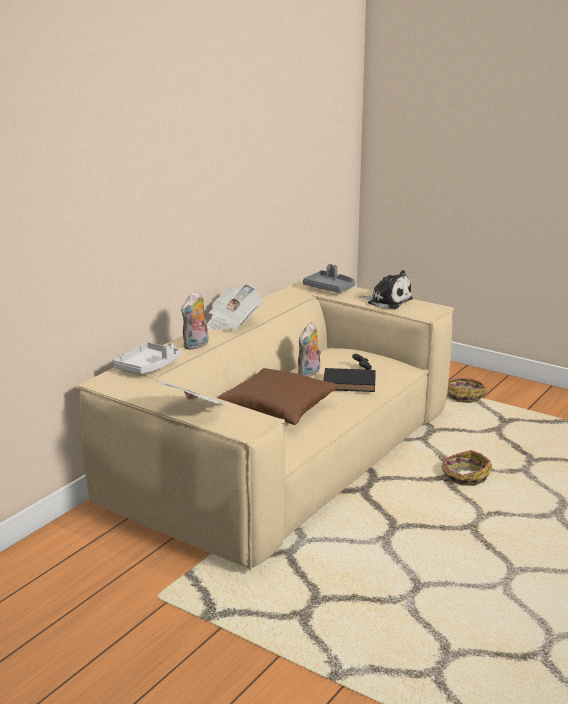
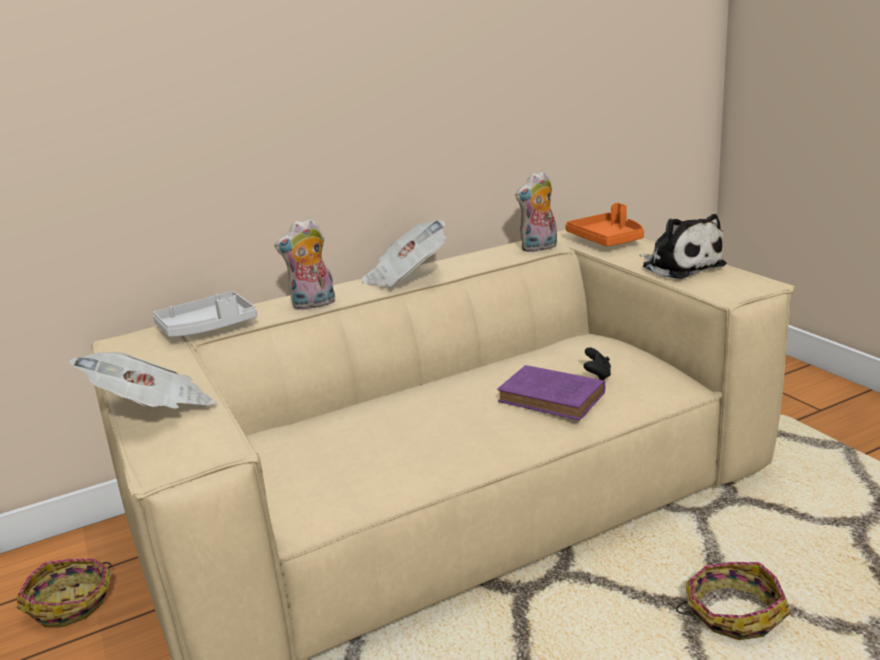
camera: 30 degrees right, 0 degrees up
(278, 408) = (398, 423): brown pillow -> none
(309, 373) = (511, 370): plush toy -> plush toy (539, 248)
(330, 288) = (607, 240): grey tray -> orange tray
(351, 383) = (554, 398): black book -> purple book
(465, 396) = (833, 445): basket -> basket (73, 603)

